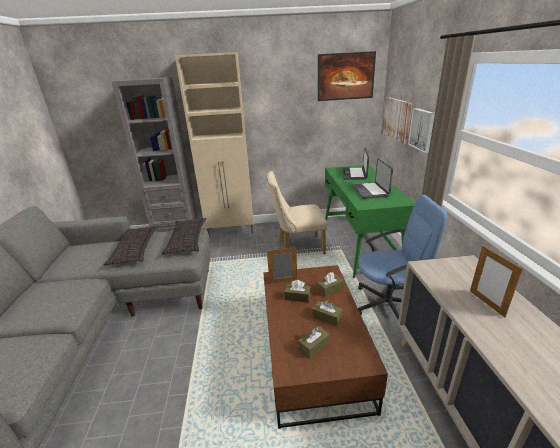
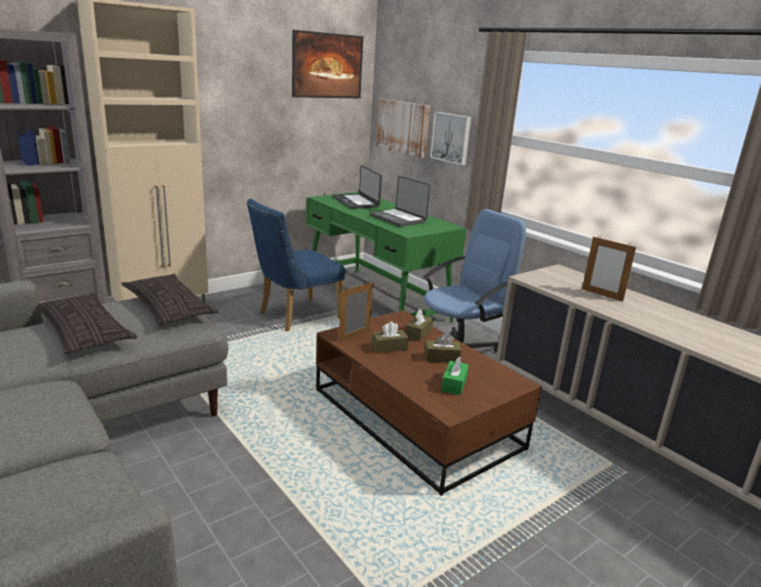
camera: 35 degrees left, 5 degrees down
(297, 247) = (294, 316): beige chair -> blue chair
(314, 346) = (454, 384): brown tissue box -> green tissue box

